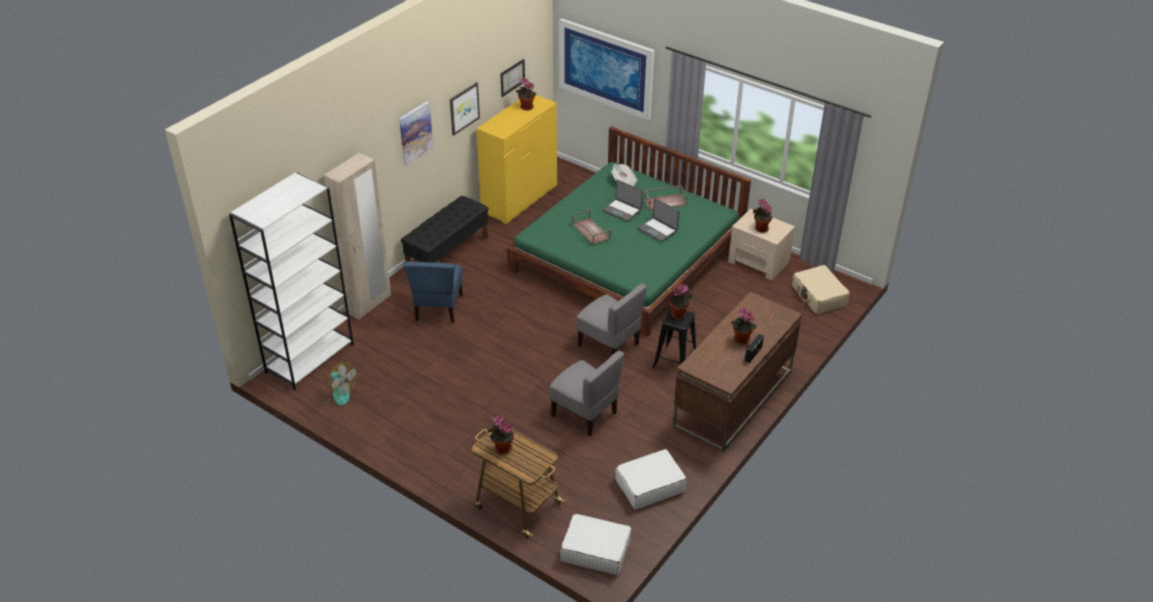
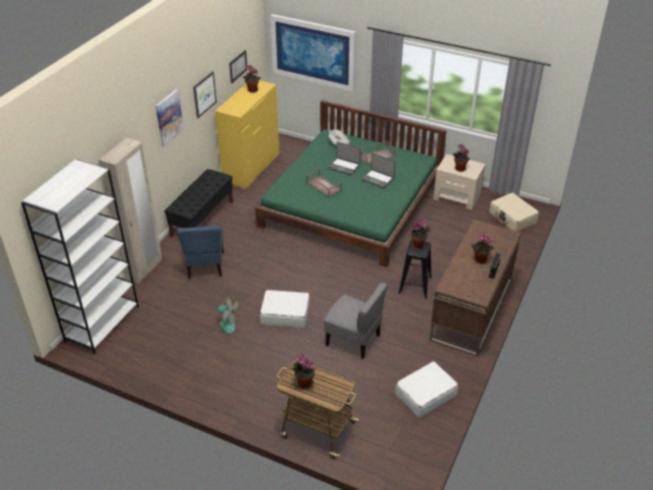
camera: 10 degrees left, 0 degrees up
(337, 394) = (133, 352): fan -> fan (223, 324)
(595, 550) = (396, 460): white suitcase -> white suitcase (285, 314)
(609, 345) = (357, 278): grey chair -> none

